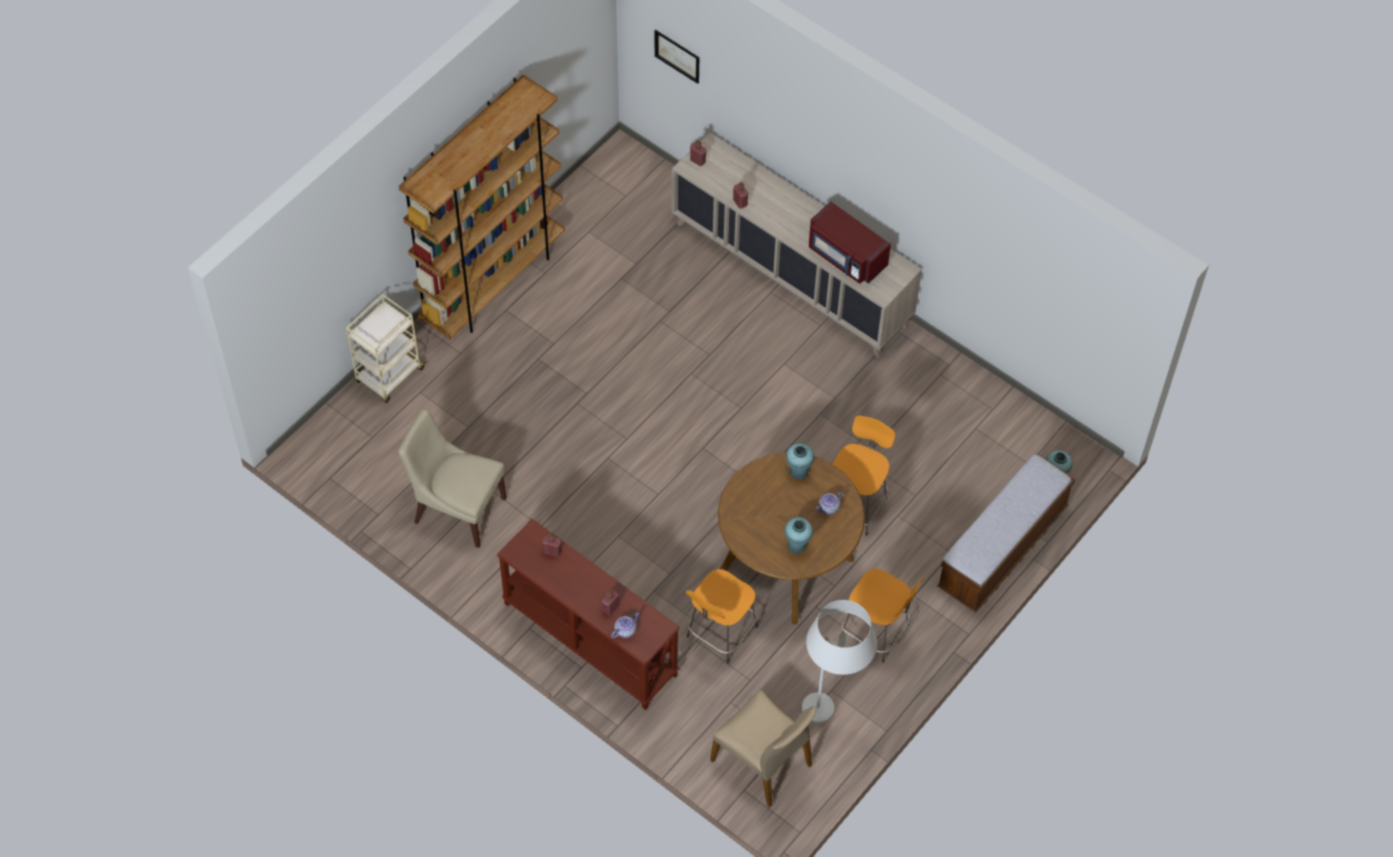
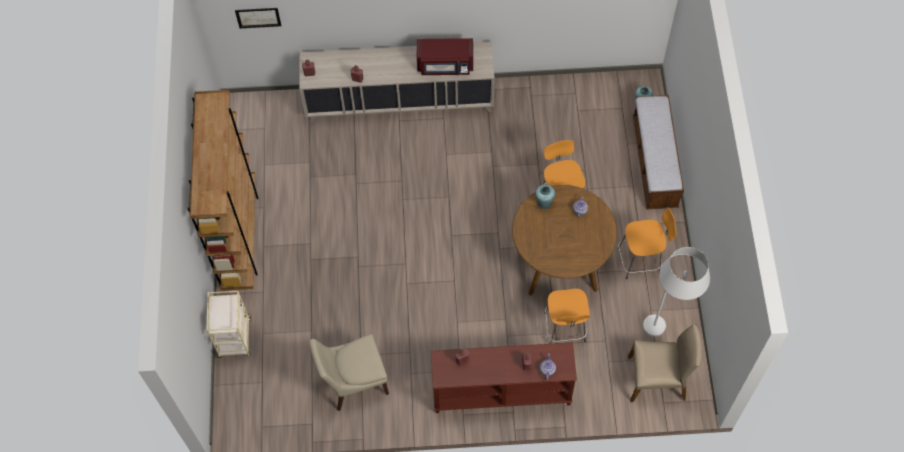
camera: 40 degrees left, 5 degrees up
(797, 545) = (585, 244): turquoise vase -> none

